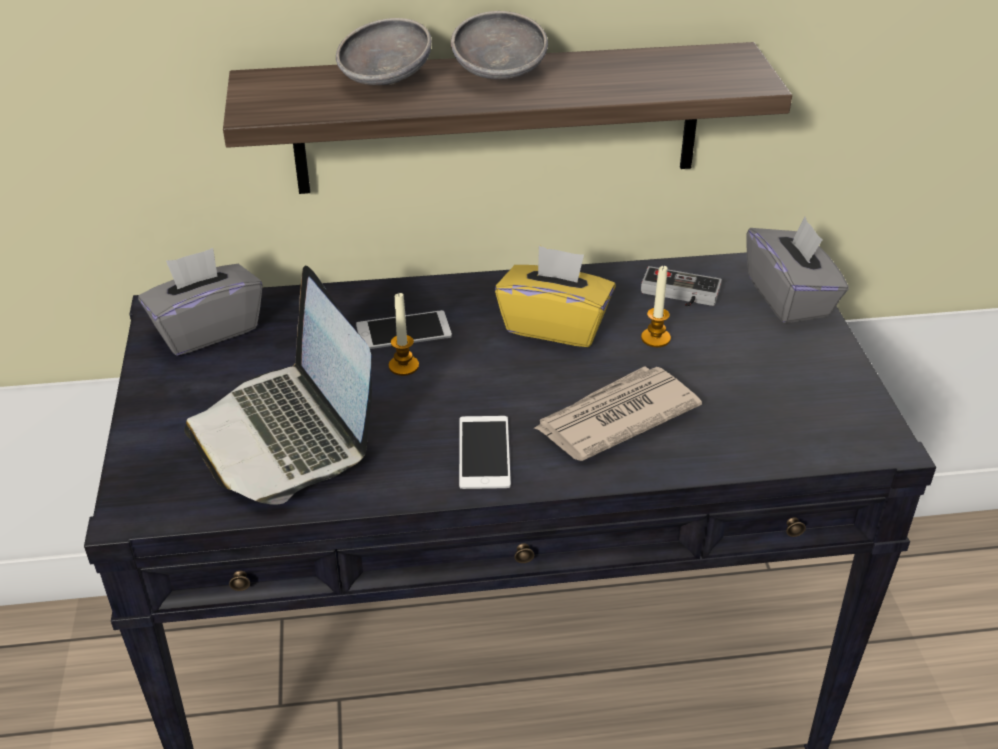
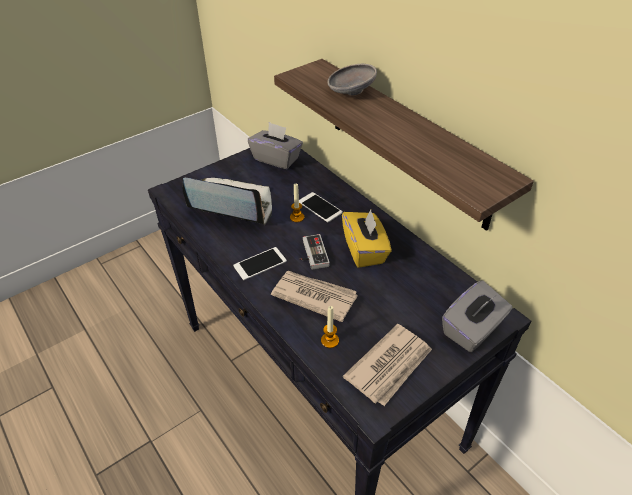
camera: 60 degrees right, 5 degrees up
(286, 435) = (232, 206): laptop -> laptop turned 75 degrees clockwise
(498, 75) = (390, 117): grey bowl -> none
(655, 338) = (386, 288): candle -> candle (330, 340)
(679, 295) = (431, 284): game controller -> game controller (311, 254)
(809, 396) = (390, 366): none -> newspaper

